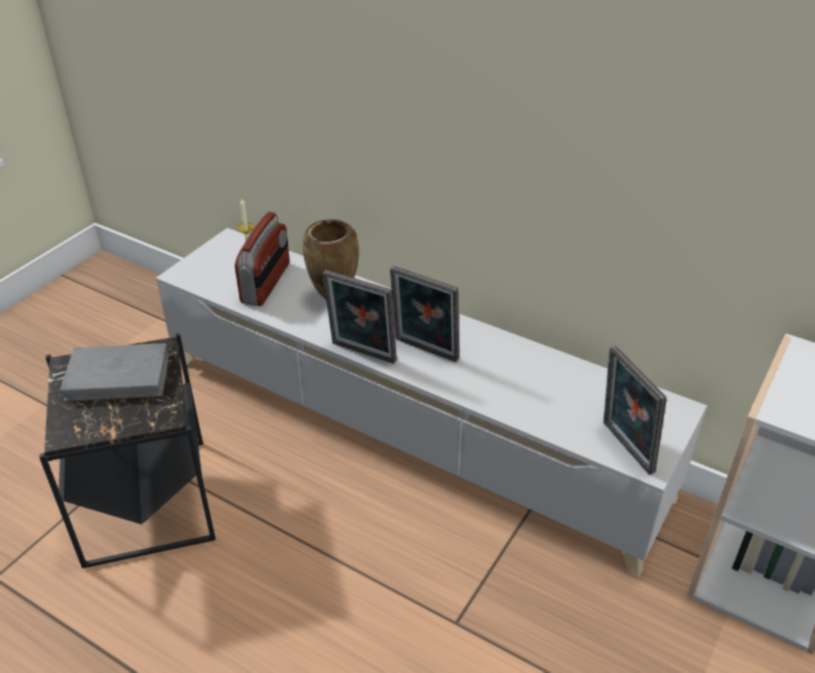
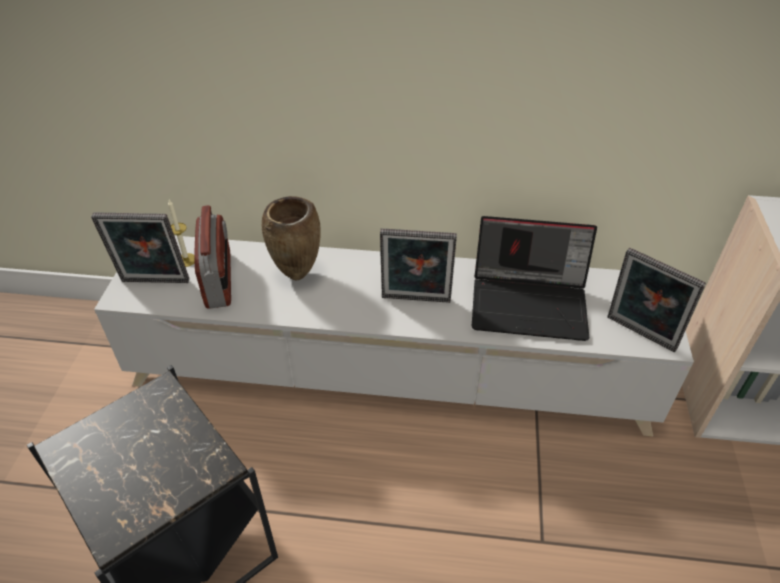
camera: 25 degrees left, 5 degrees up
(119, 376) = (134, 439): grey book -> none
(362, 354) = (360, 323): picture frame -> picture frame (154, 283)
(534, 386) = (530, 303): none -> laptop

